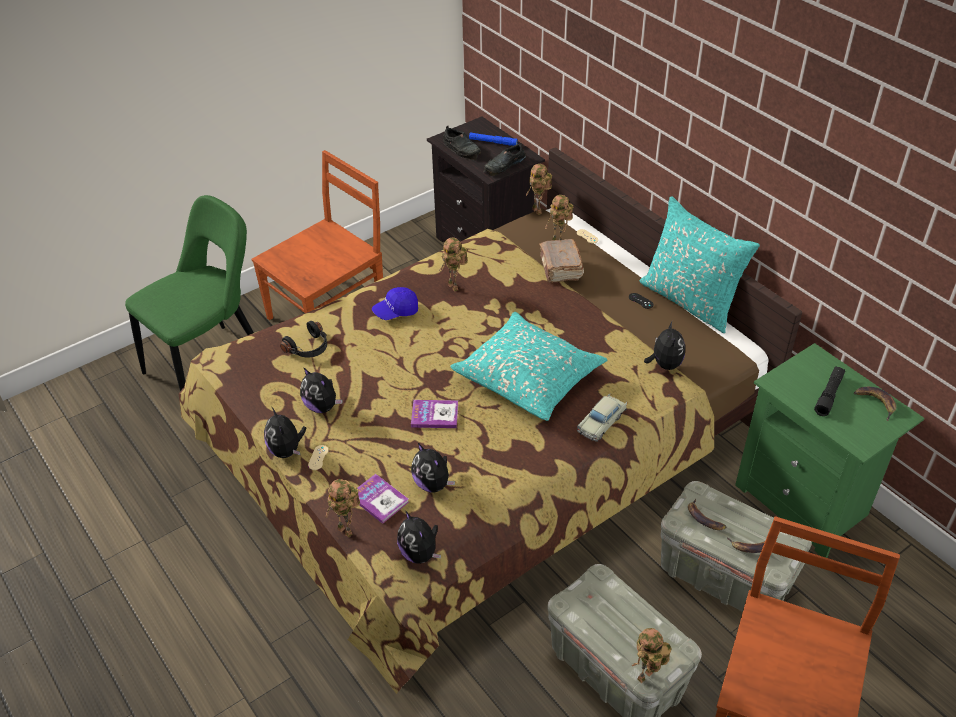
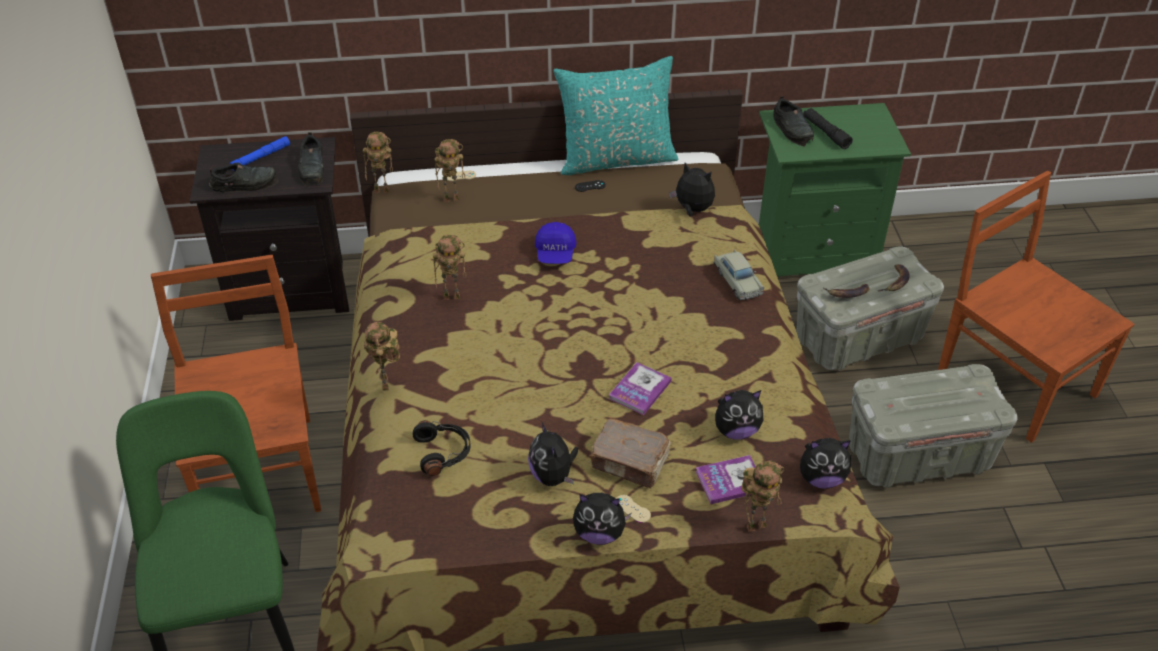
camera: 60 degrees left, 0 degrees up
(322, 406) = (553, 476): plush toy -> plush toy turned 90 degrees clockwise
(396, 312) = (449, 356): blue cap -> blue cap (555, 253)
(529, 378) = (640, 301): turquoise pillow -> none
(560, 268) = (498, 212): brown book -> brown book (630, 462)
(645, 678) = (997, 411): toy robot -> toy robot (387, 385)
(811, 372) = (793, 129): none -> black shoe
(876, 403) = (852, 116): banana -> none

